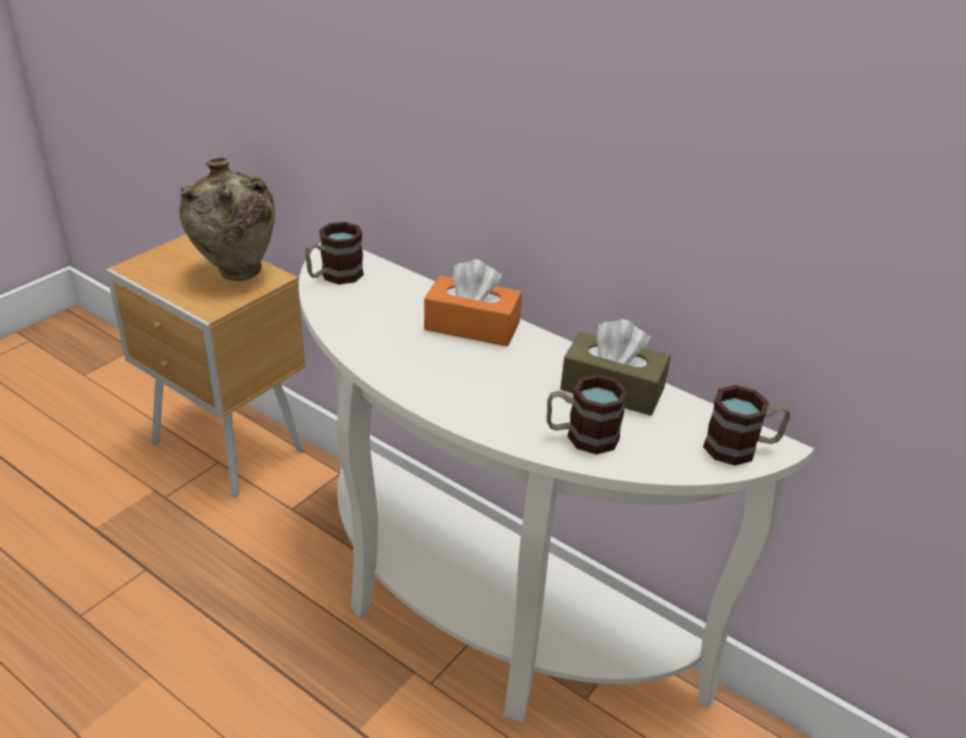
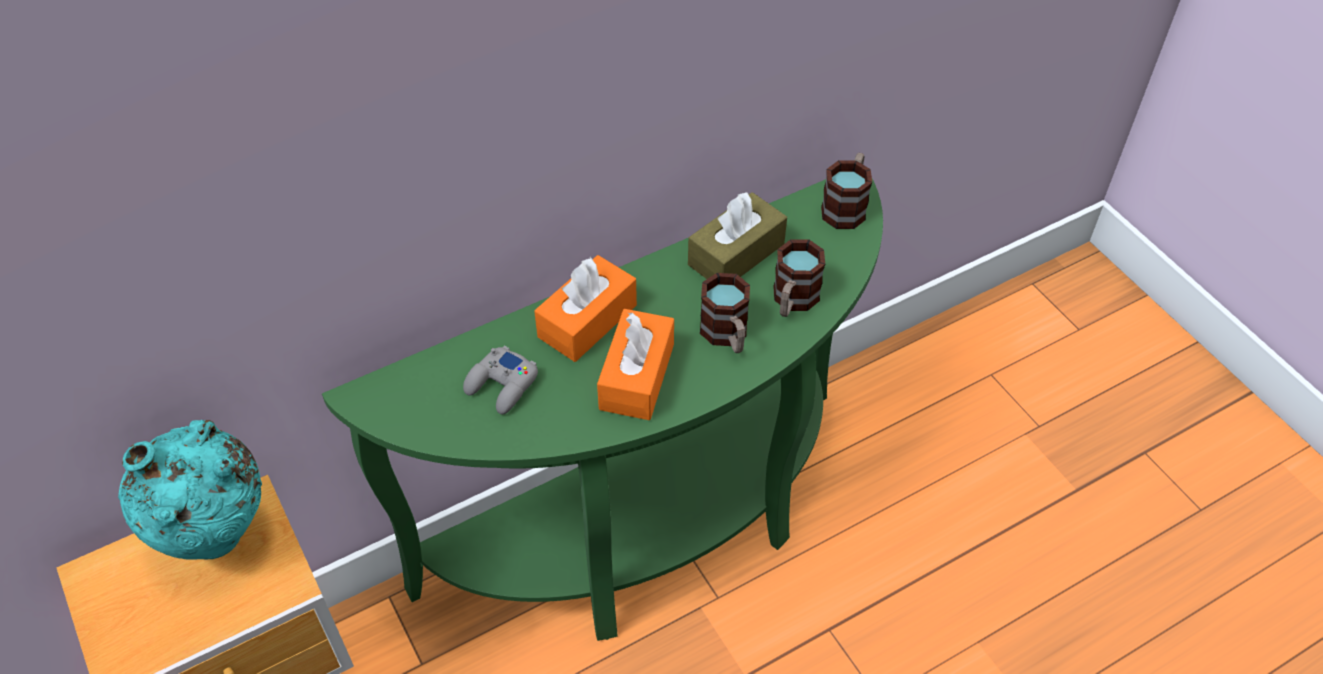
camera: 65 degrees left, 15 degrees up
(236, 275) = (220, 542): beige vase -> turquoise vase
(334, 276) = (423, 413): mug -> mug (727, 336)
(379, 302) = (502, 385): none -> grey game controller
(428, 364) = (637, 376): none -> orange tissue box
(475, 614) = (655, 531): white console table -> green console table

